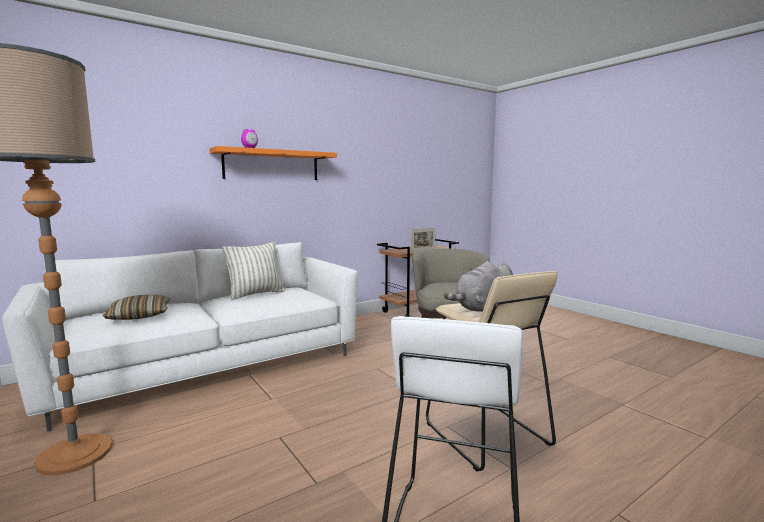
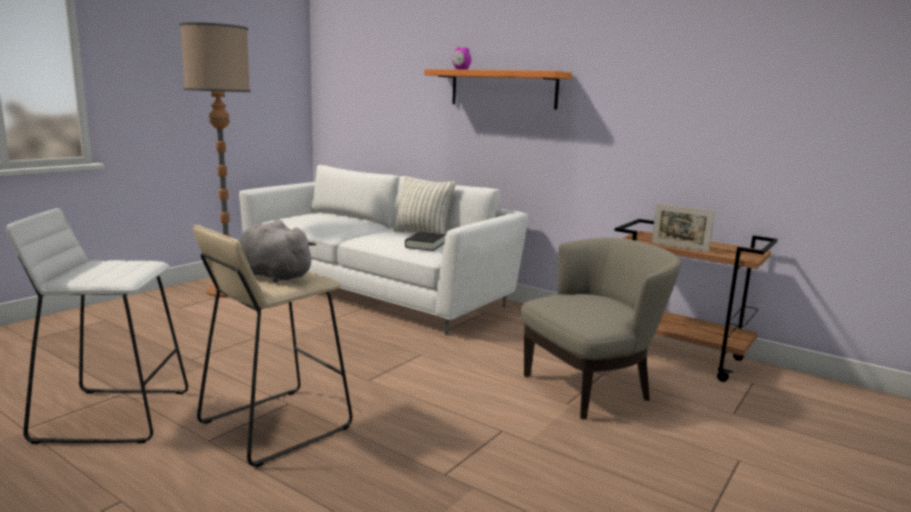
camera: 70 degrees right, 5 degrees up
(139, 316) = (328, 221): pillow -> none
(294, 296) = (425, 245): none -> black book

